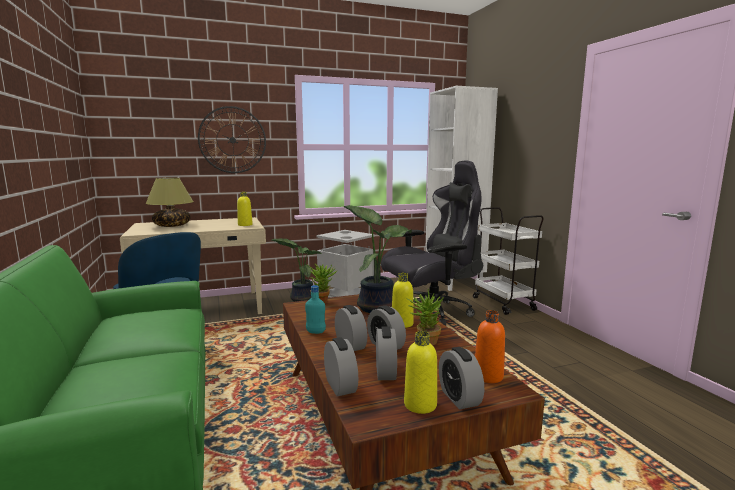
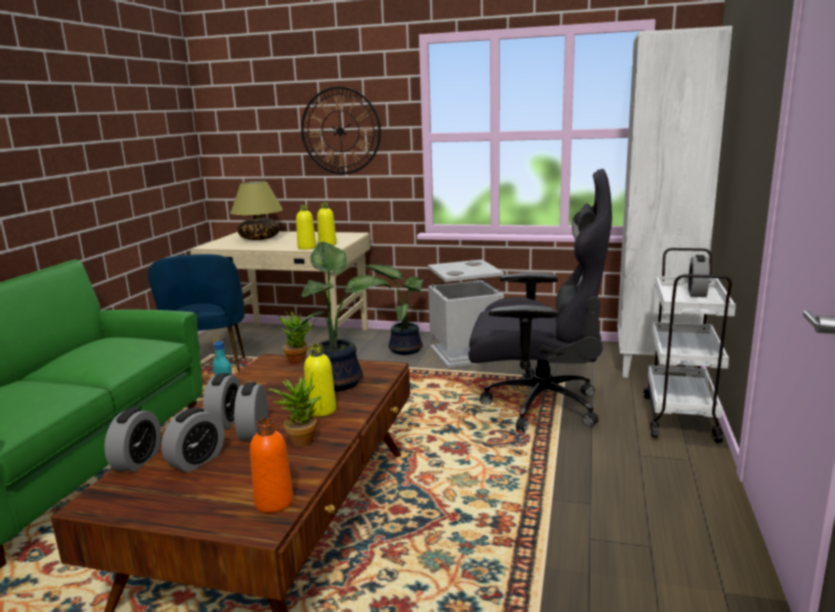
camera: 35 degrees right, 5 degrees up
(420, 405) = (156, 505): yellow bottle -> yellow bottle (307, 247)
(459, 398) = (199, 513): alarm clock -> alarm clock (697, 293)

